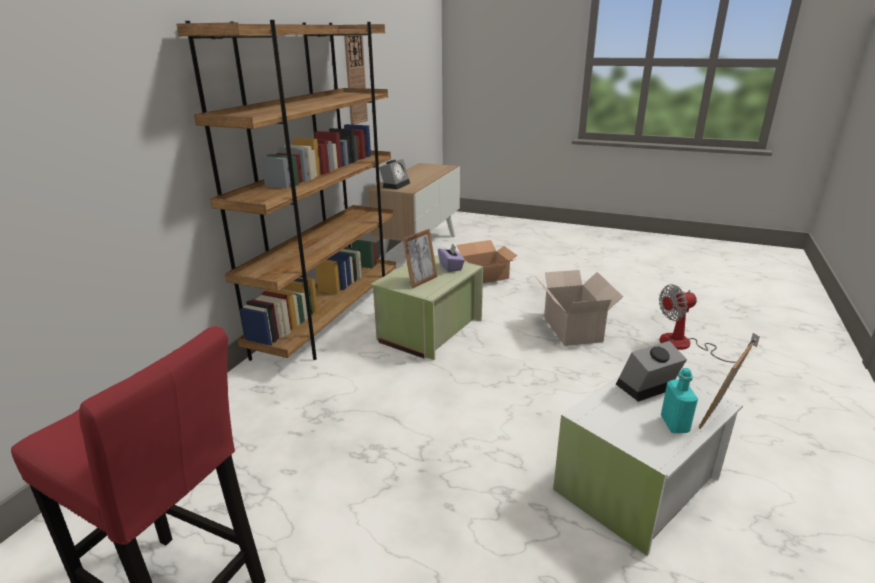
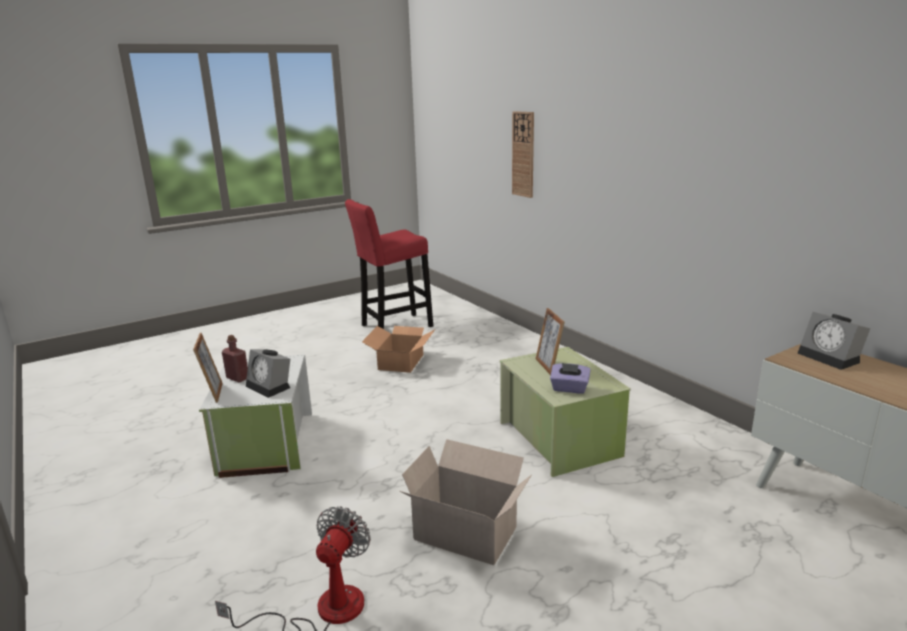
camera: 125 degrees right, 5 degrees down
(330, 319) = (631, 396): brown bookcase -> none
(355, 79) = (845, 169): wall clock -> wall clock (523, 154)
(484, 275) = (701, 541): cardboard box -> cardboard box (401, 362)
(646, 388) = (270, 386): alarm clock -> alarm clock turned 120 degrees clockwise
(674, 424) = (237, 378): turquoise bottle -> red bottle

